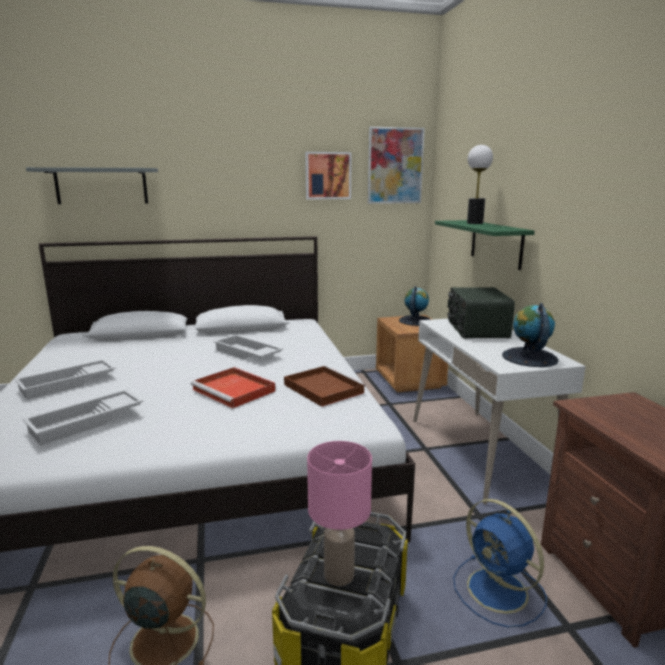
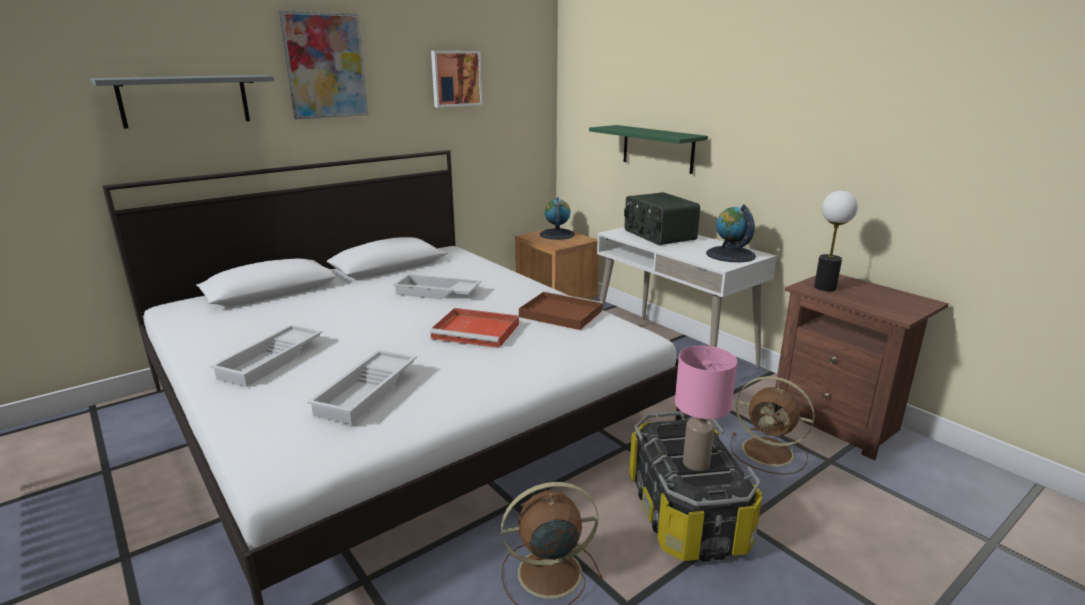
camera: 25 degrees left, 5 degrees up
(395, 166) = (521, 65): picture -> picture (325, 66)
(474, 223) = (635, 129): table lamp -> table lamp (824, 287)
(499, 592) = (770, 452): blue fan -> brown fan

